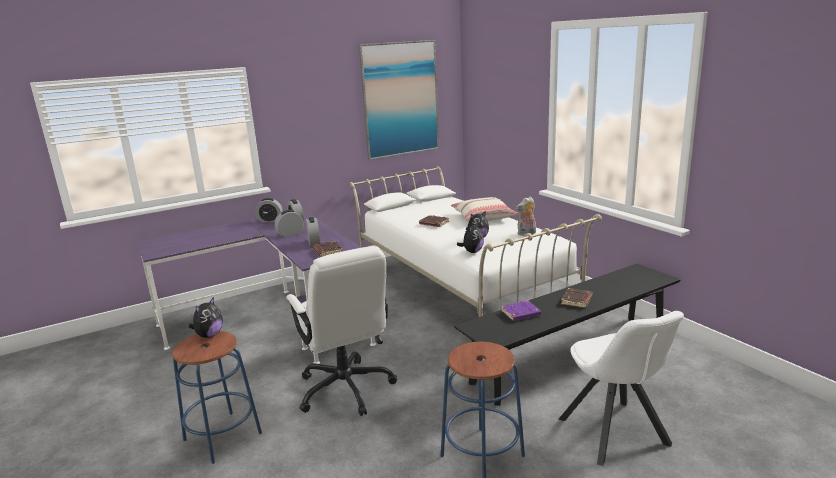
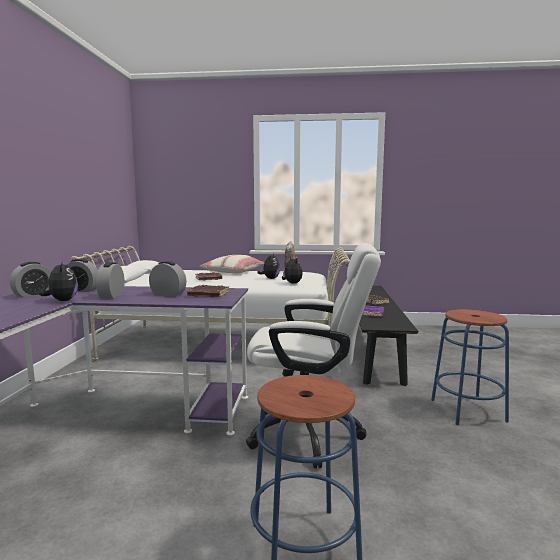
camera: 55 degrees left, 10 degrees down
(209, 335) = (278, 386): plush toy -> plush toy (62, 301)
(400, 99) = (101, 172): picture -> none
(615, 433) = (470, 368): white chair -> none

